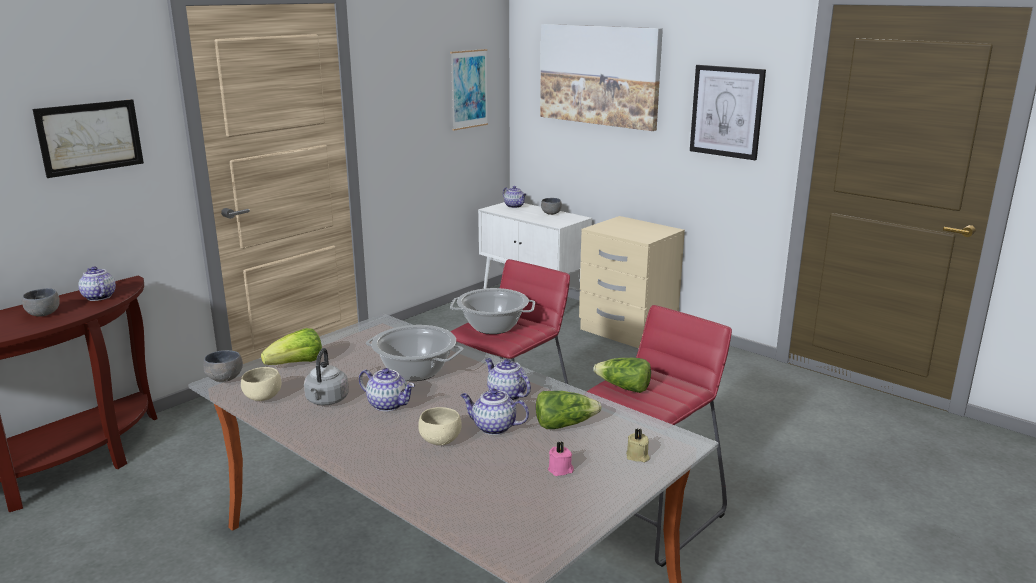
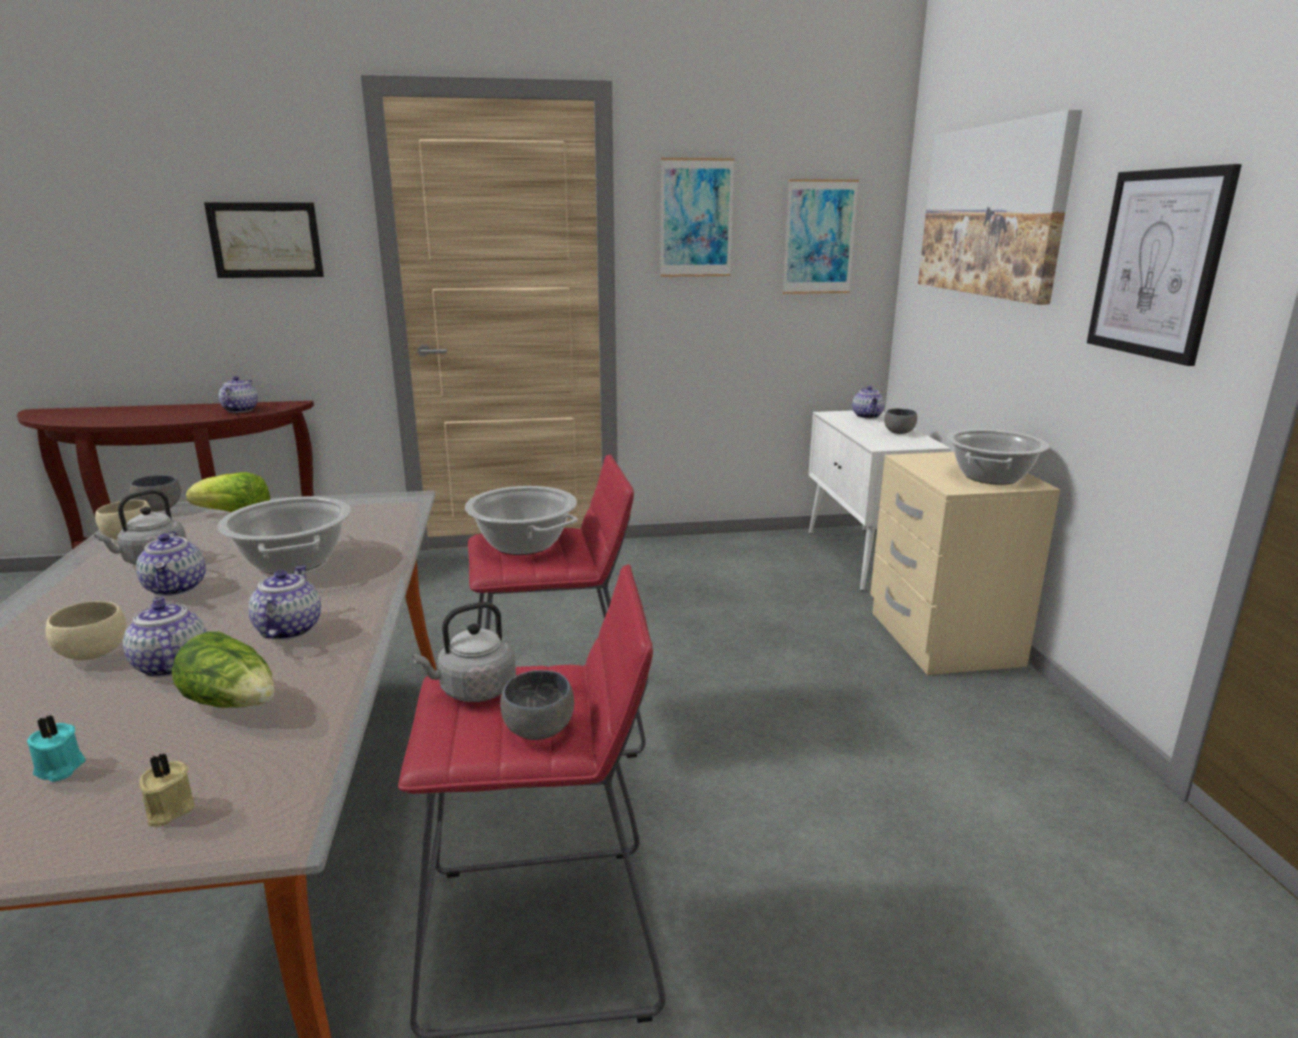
camera: 40 degrees right, 0 degrees up
(44, 314) = (175, 414): grey bowl -> grey bowl (539, 732)
(401, 83) = (696, 218): none -> picture
(561, 470) = (59, 769): pink candle -> turquoise candle
(624, 388) = (473, 690): lettuce -> grey kettle
(648, 230) = (990, 476): none -> cooking pot

